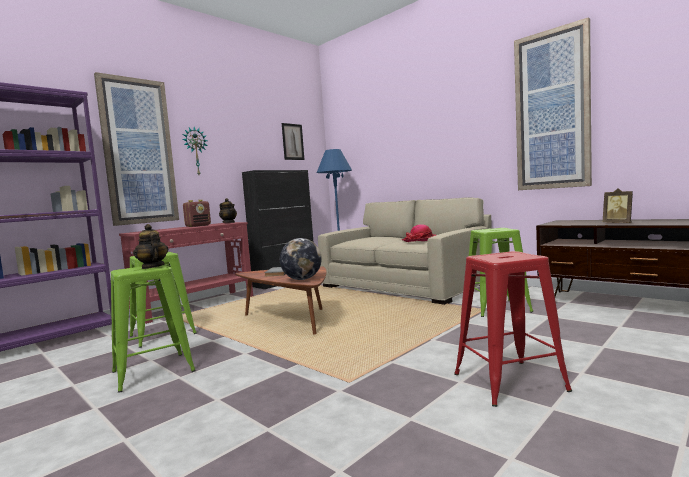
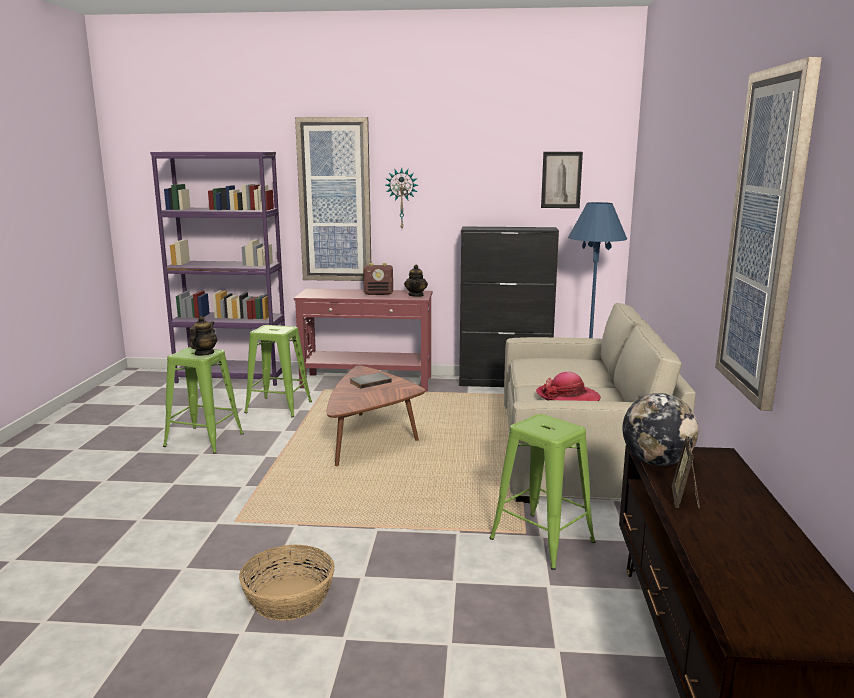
camera: 50 degrees right, 10 degrees up
(302, 279) = (347, 402): globe -> globe (656, 462)
(510, 382) = (288, 599): red stool -> basket

